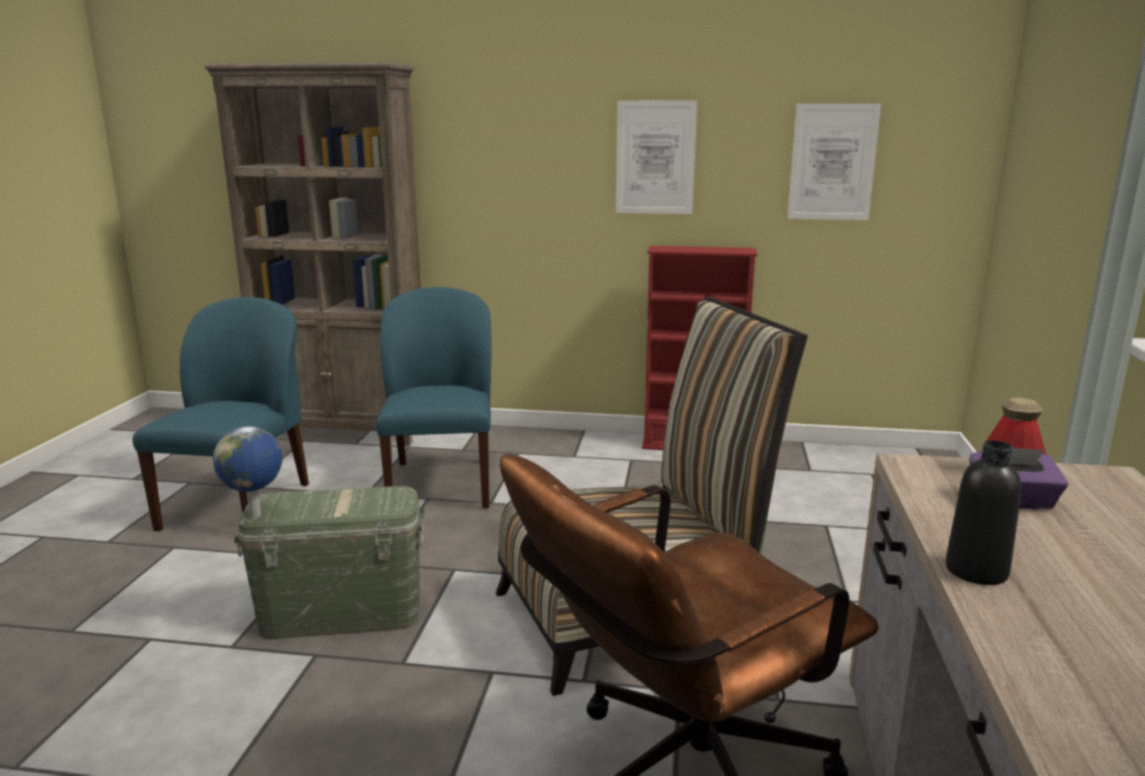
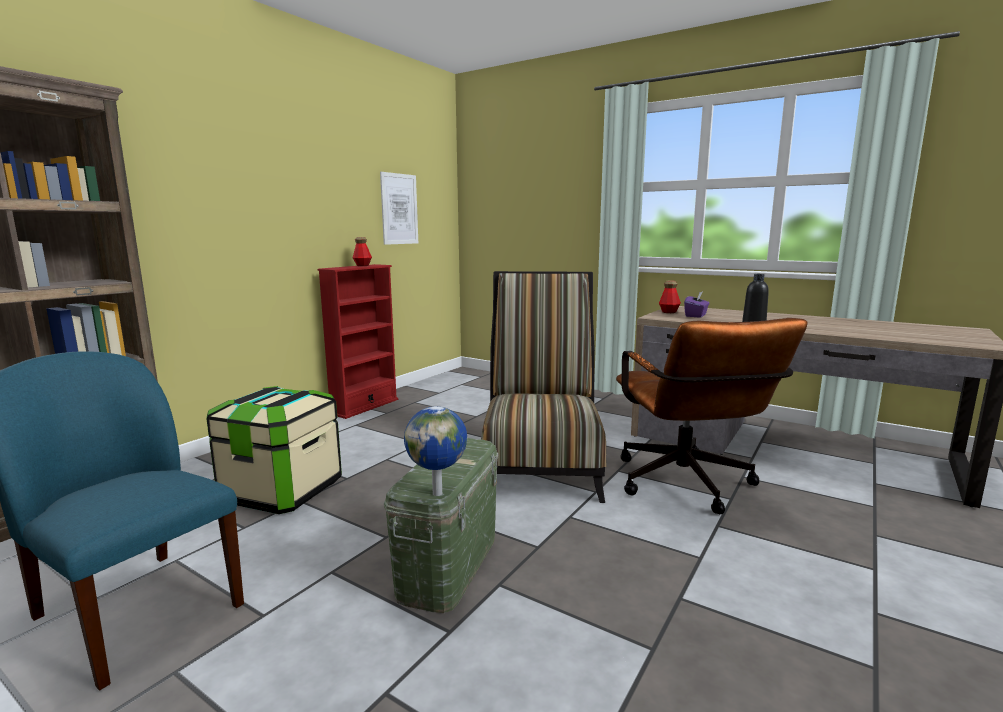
camera: 65 degrees left, 5 degrees down
(441, 484) = (282, 491): blue chair -> storage box
(655, 158) = (309, 203): picture -> none
(715, 248) = (362, 265): none -> bottle

